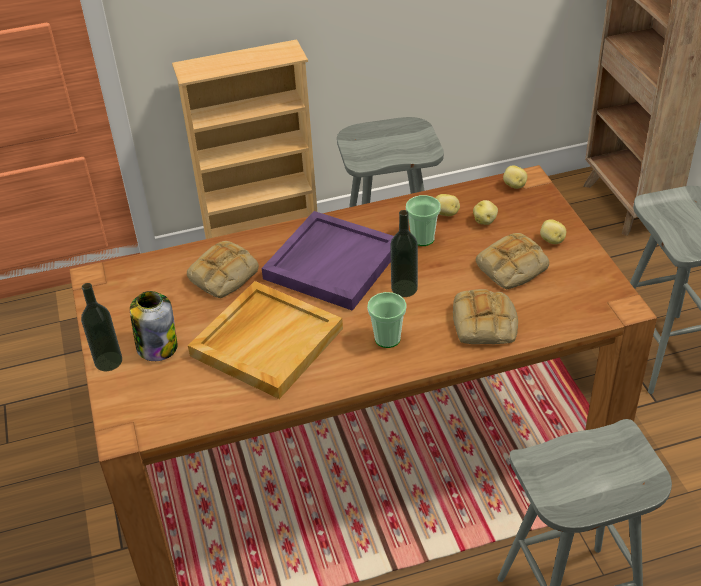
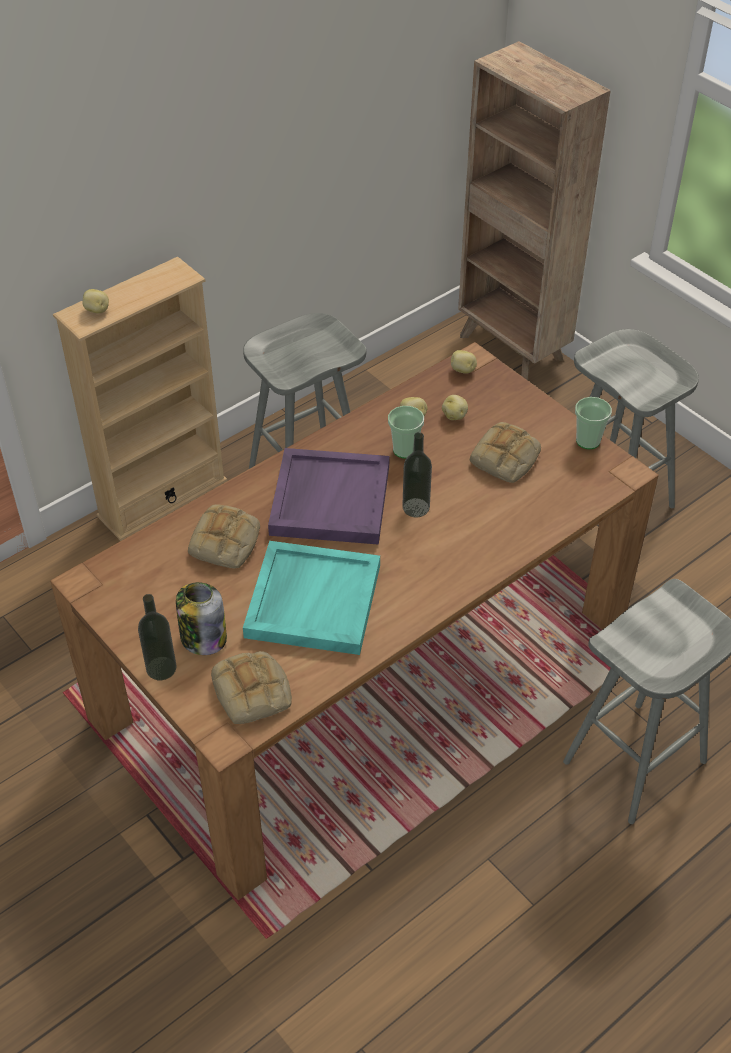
camera: 25 degrees left, 5 degrees up
(266, 341) = (312, 600): beige tray -> turquoise tray
(387, 339) = (428, 564): cup -> cup (588, 441)
(485, 324) = (511, 523): bread -> bread (253, 692)
(552, 241) = (528, 421): potato -> potato (97, 310)

